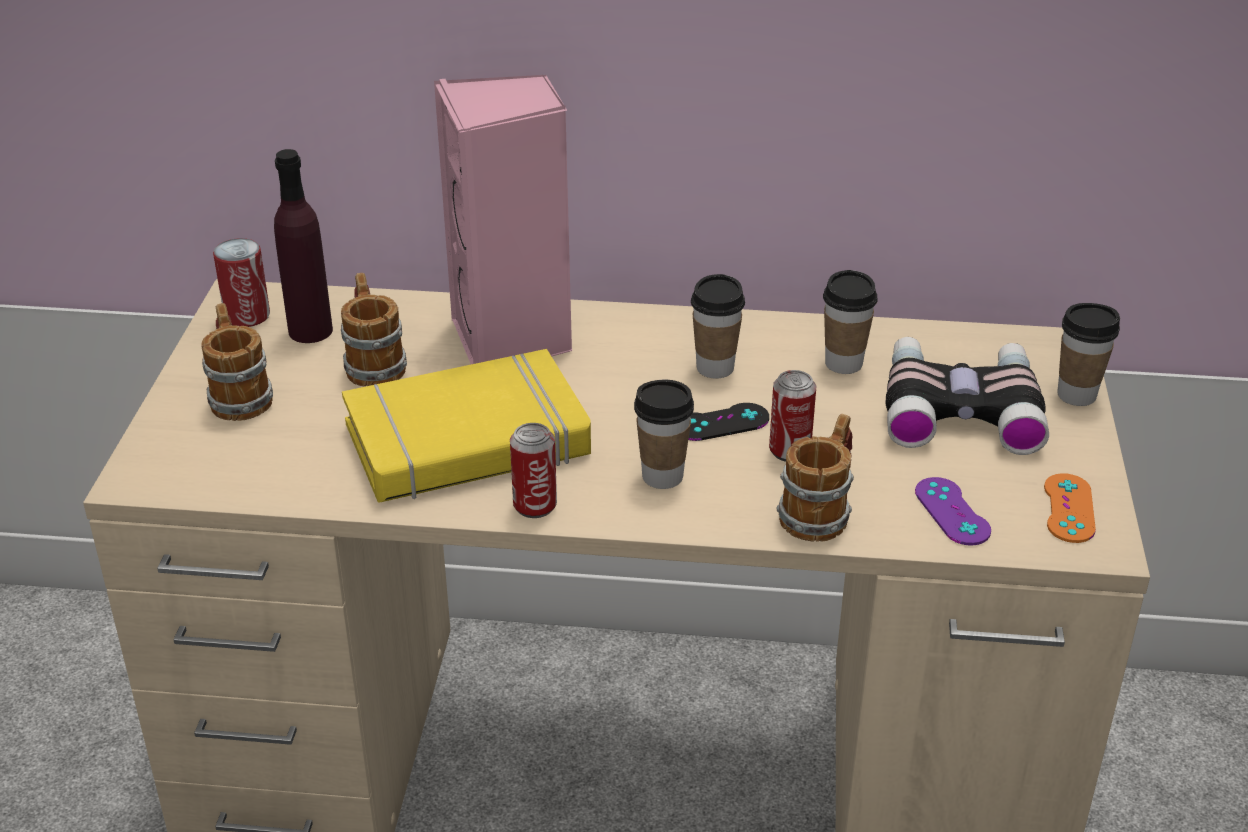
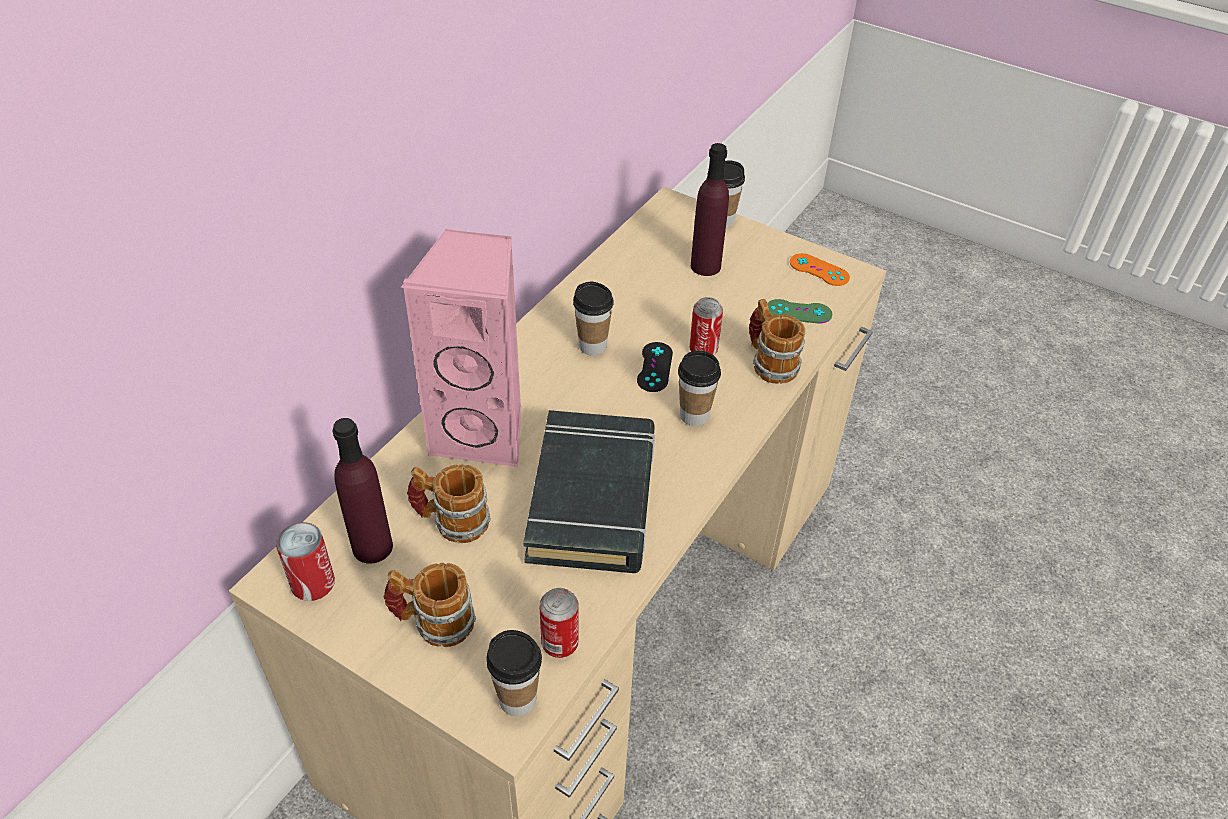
camera: 65 degrees left, 10 degrees up
(468, 441) = (593, 499): yellow book -> black book
(535, 506) = (689, 489): can -> can (560, 643)
(843, 363) = (629, 290): cup -> cup (517, 699)
(952, 512) = (798, 312): purple game controller -> green game controller
(960, 408) = (705, 266): binoculars -> purple bottle

